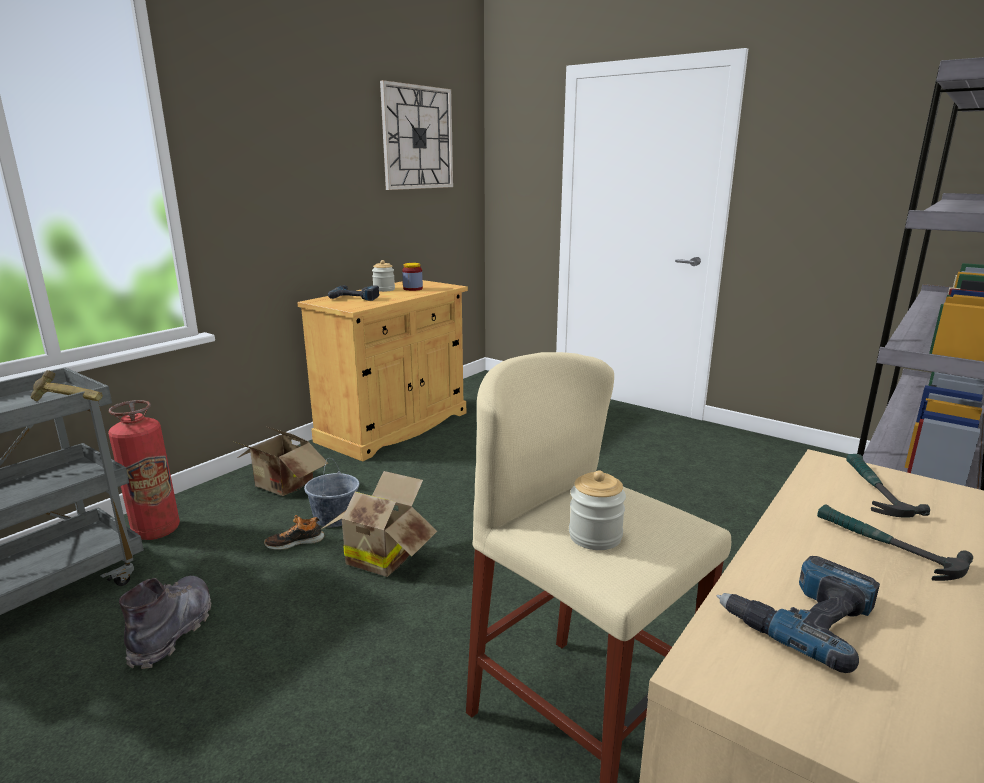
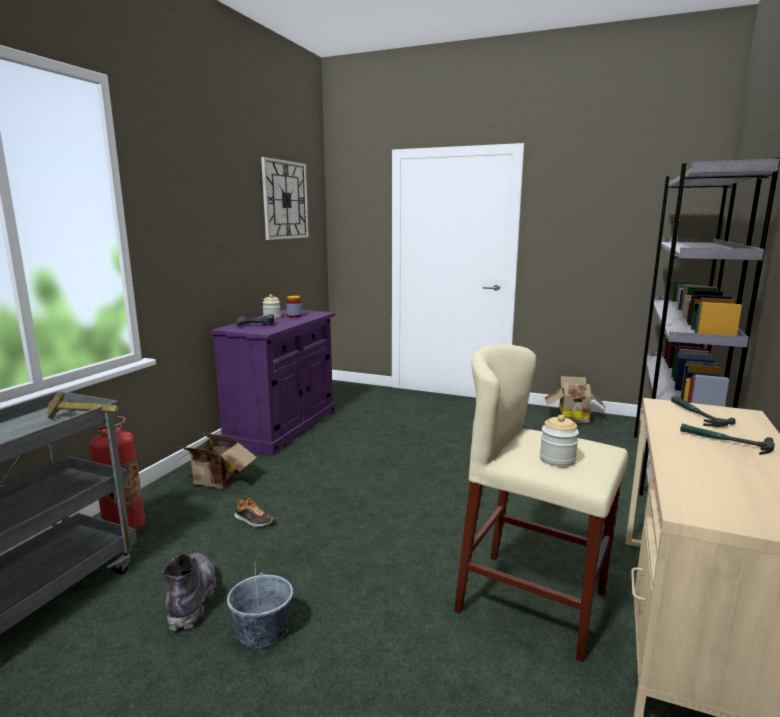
camera: 15 degrees left, 5 degrees down
(295, 542) = (254, 520): shoe -> shoe turned 120 degrees counterclockwise
(334, 517) = (275, 498): grey bucket -> grey bucket (262, 631)
(382, 556) = (330, 520): cardboard box -> cardboard box (572, 418)
(394, 427) = (283, 428): beige cabinet -> purple cabinet
(801, 617) = (711, 480): power drill -> none

